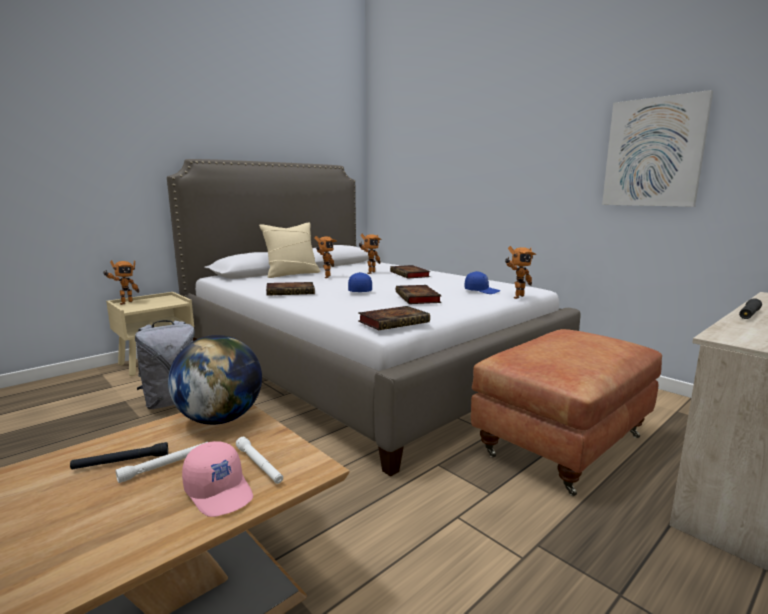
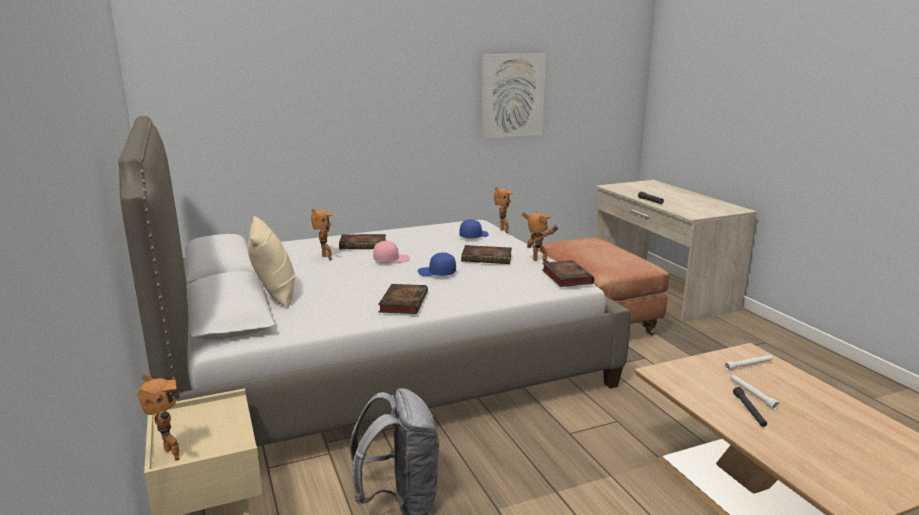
camera: 70 degrees left, 5 degrees up
(220, 419) = (682, 376): globe -> none
(220, 491) = (779, 377): pink cap -> pink cap (391, 260)
(325, 277) = (324, 280): toy robot -> toy robot (539, 262)

